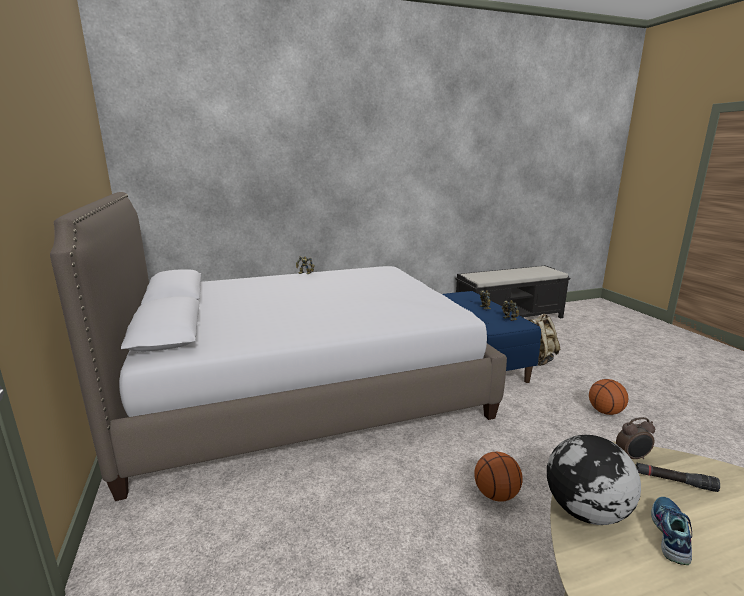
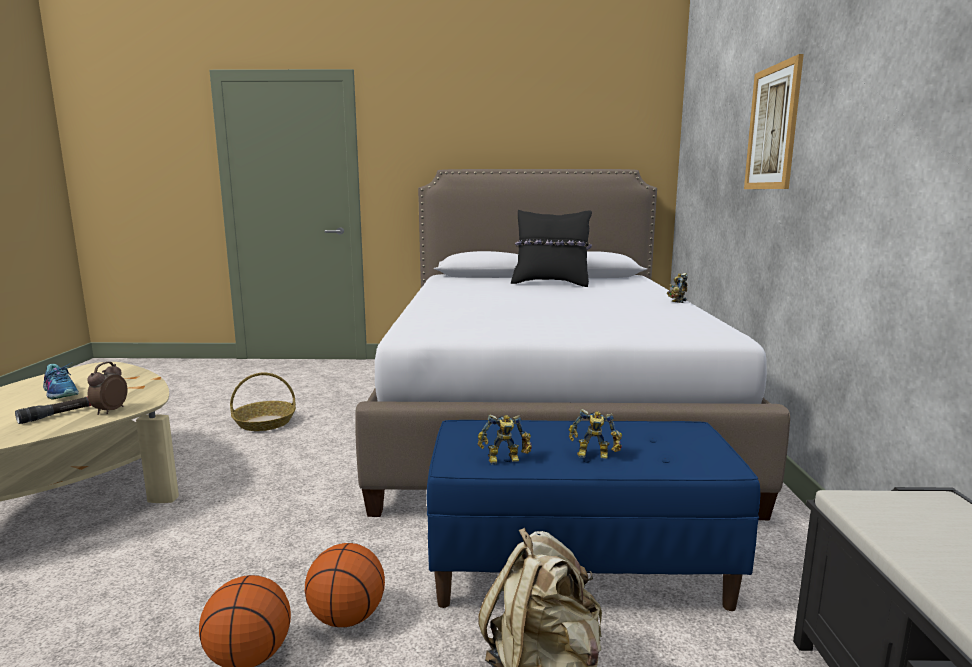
camera: 110 degrees right, 5 degrees down
(234, 303) = (551, 283): none -> black pillow
(310, 167) = (772, 128): none -> picture
(400, 559) = (265, 422): none -> basket
(496, 494) = (257, 472): basketball -> basketball (347, 618)
(585, 512) = (128, 378): globe -> none

